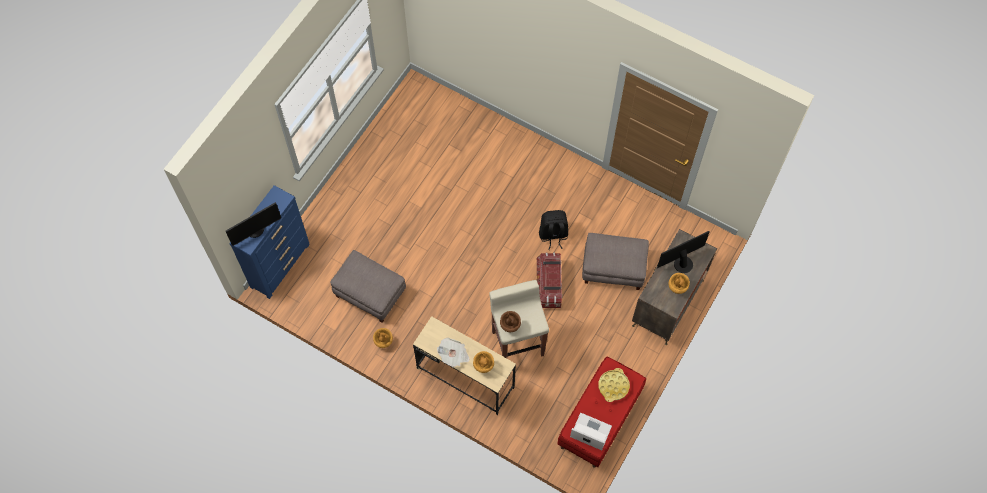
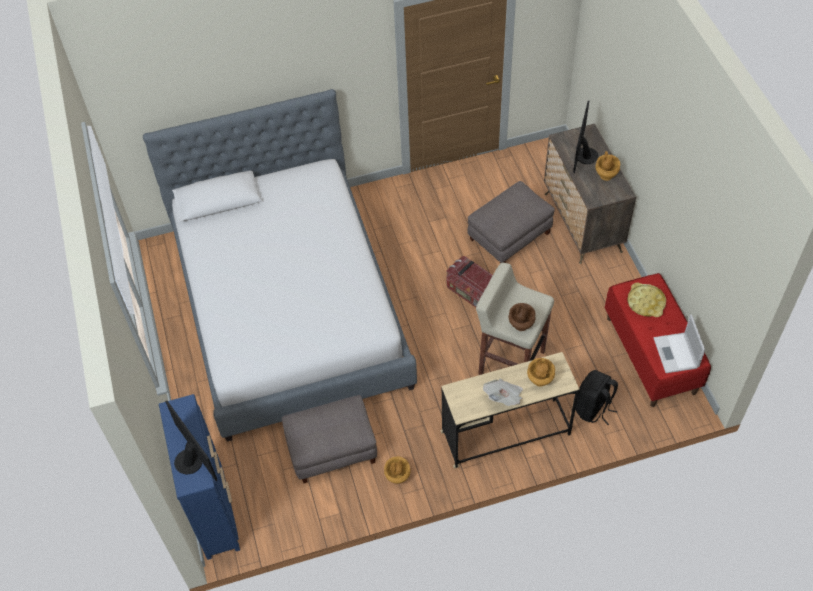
camera: 45 degrees left, 10 degrees down
(255, 230) = (191, 459): monitor -> monitor turned 45 degrees counterclockwise
(441, 190) = (290, 308): none -> bed
(553, 235) = (430, 256): black backpack -> black backpack (593, 408)
(590, 431) = (676, 354): laptop -> laptop turned 75 degrees counterclockwise

